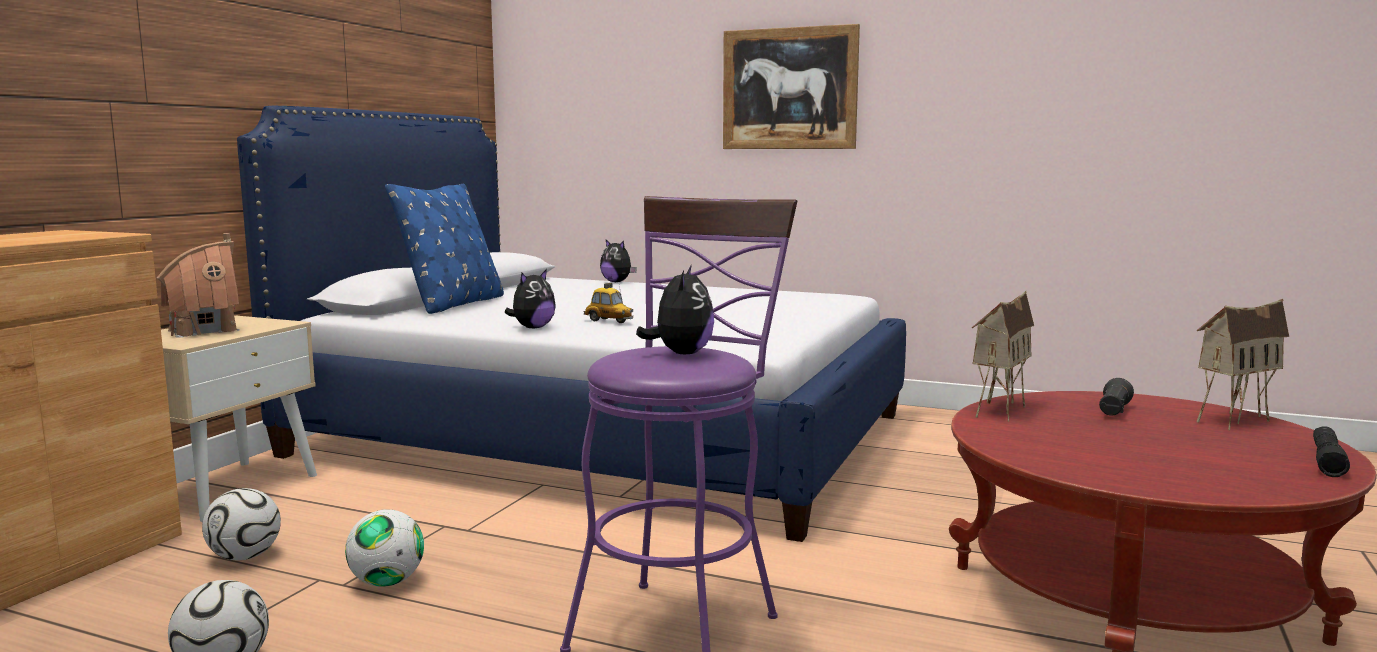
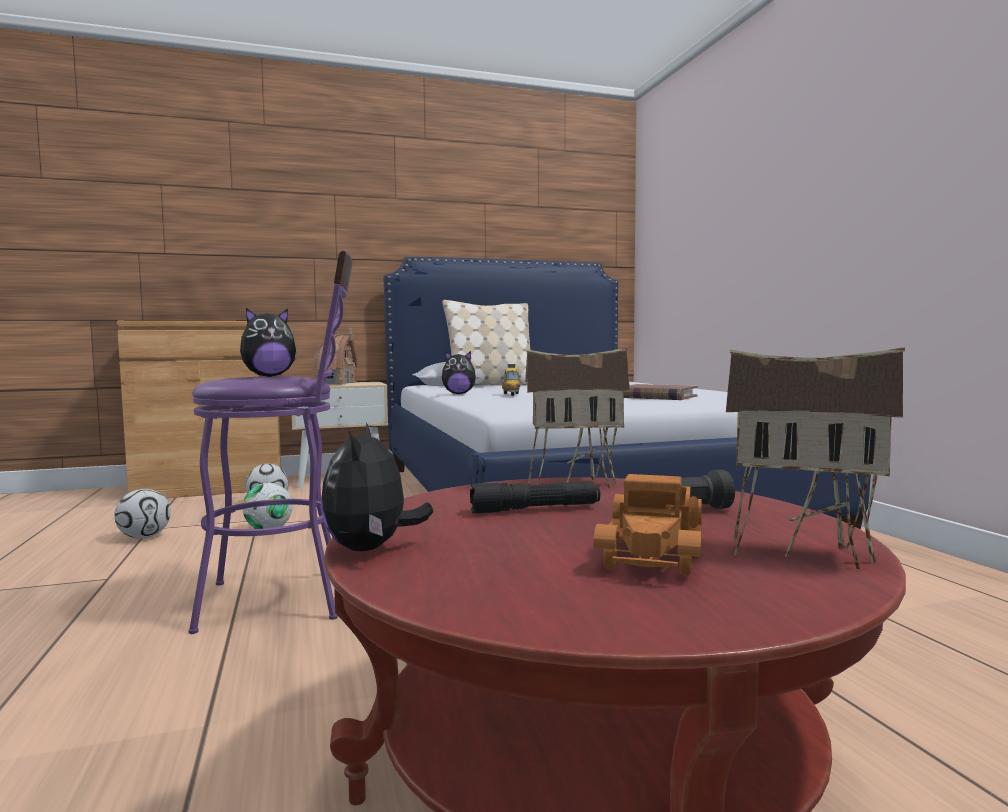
camera: 50 degrees right, 5 degrees down
(453, 304) = (492, 385): blue pillow -> beige pillow
(617, 282) = (653, 384): plush toy -> plush toy (371, 549)
(746, 305) = (657, 397): none -> brown book
(789, 89) = (804, 198): picture -> none
(1201, 437) = (656, 548): none -> toy truck
(1327, 461) = (691, 616): black flashlight -> black flashlight (535, 509)

